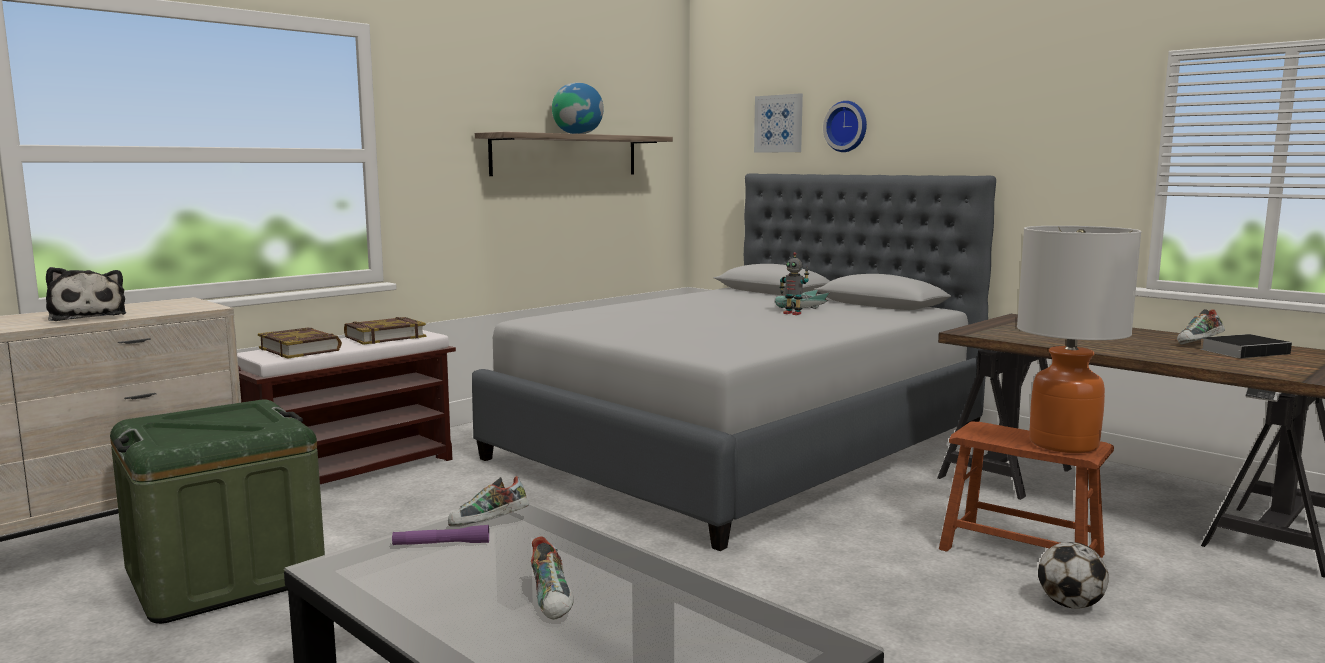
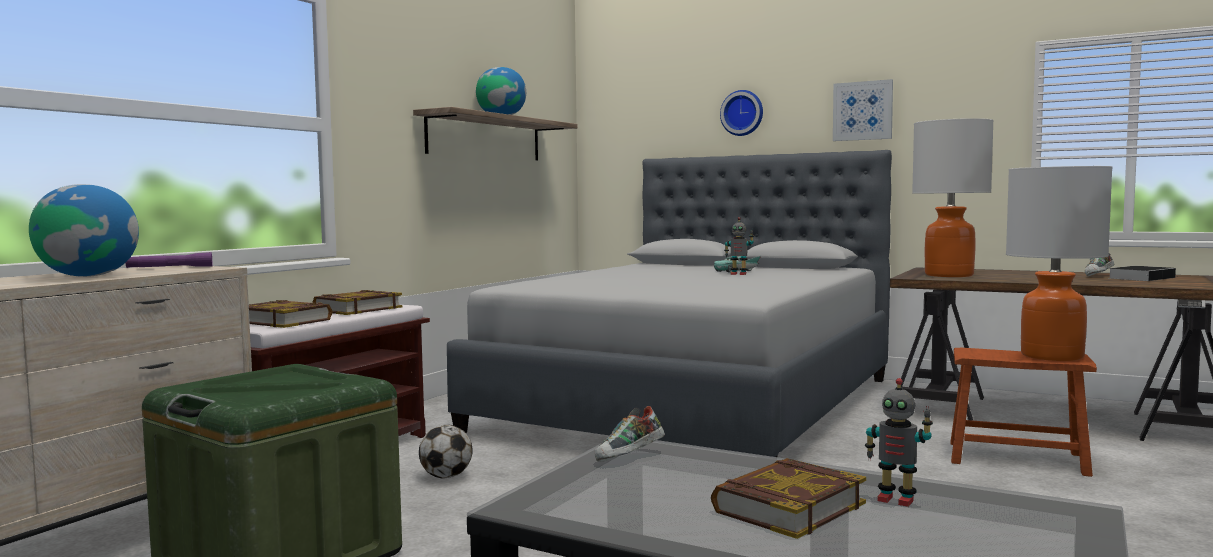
camera: 15 degrees left, 5 degrees down
(87, 316) = (88, 276): plush toy -> globe
(441, 544) = (606, 477): purple flashlight -> purple flashlight (170, 268)
(553, 601) = (788, 507): shoe -> book
(665, 607) = (896, 499): none -> toy robot
(779, 123) = (673, 113): picture -> picture (862, 111)
(1016, 331) = (948, 275): none -> table lamp
(1070, 604) = (1098, 491): football -> football (446, 477)

